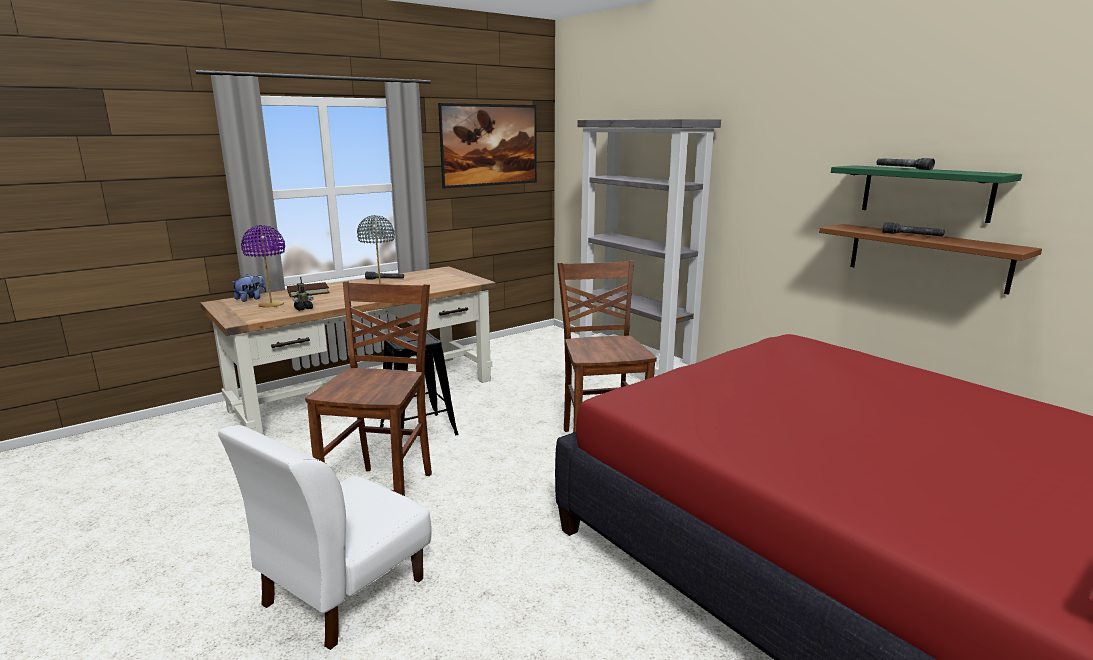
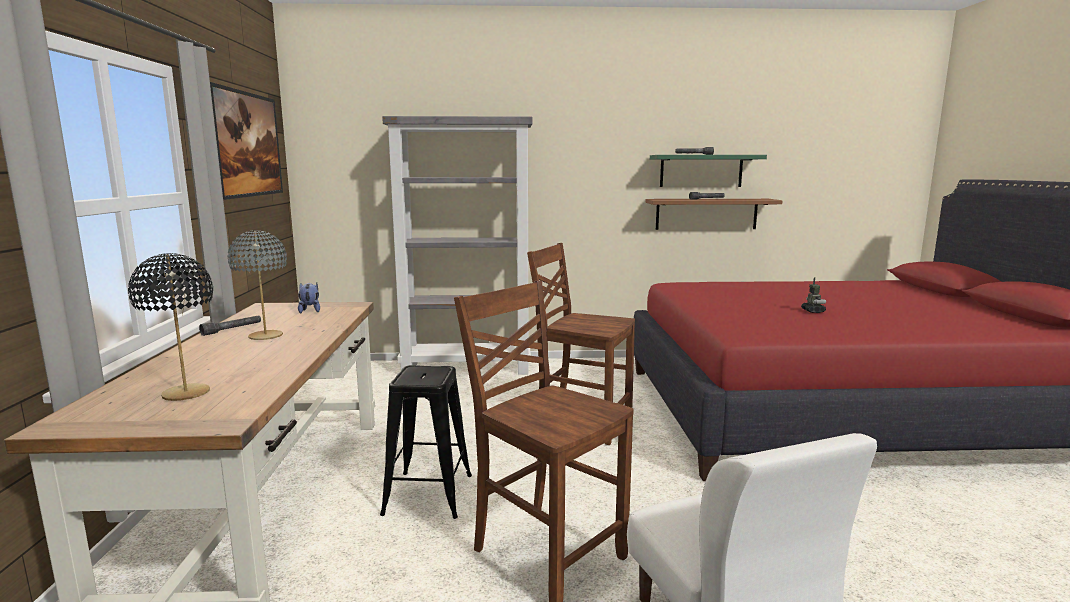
camera: 55 degrees left, 5 degrees down
(251, 299) = (108, 402): plush toy -> plush toy (310, 311)
(271, 305) = (186, 393): purple table lamp -> black table lamp
(303, 309) = (263, 380): toy robot -> toy robot (813, 311)
(308, 292) = (178, 367): brown book -> none

